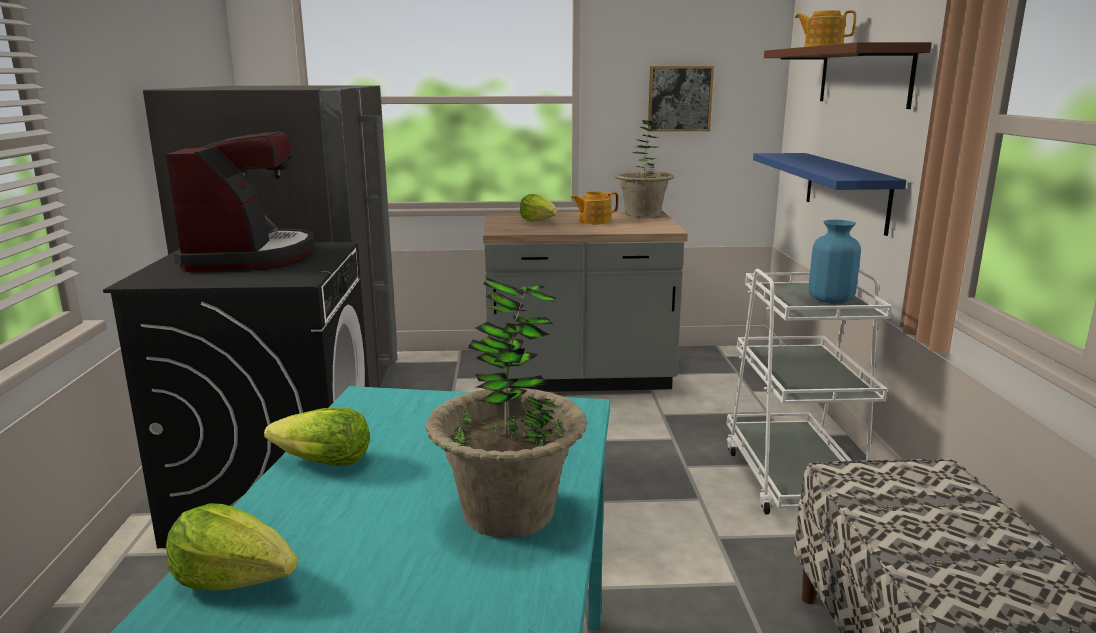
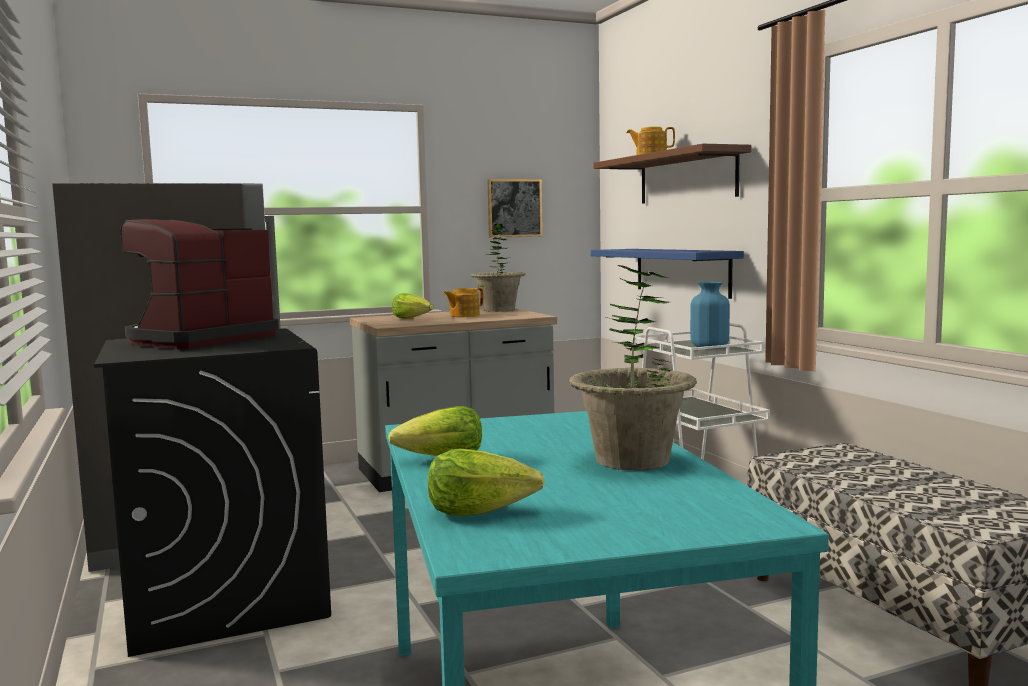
camera: 20 degrees left, 10 degrees down
(249, 256) = (199, 340): coffee machine -> coffee machine turned 120 degrees counterclockwise

